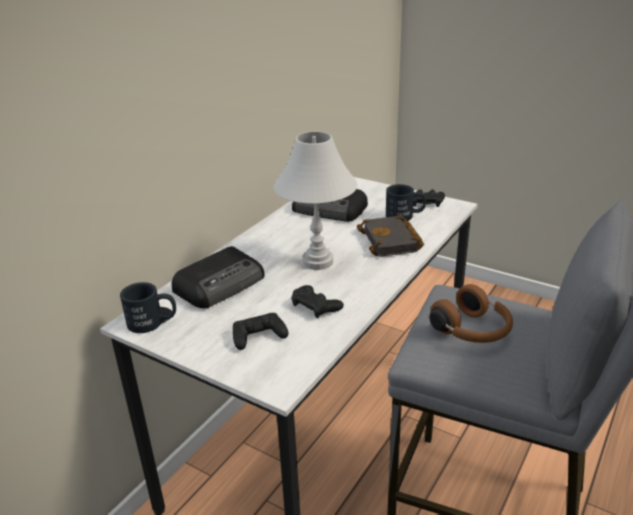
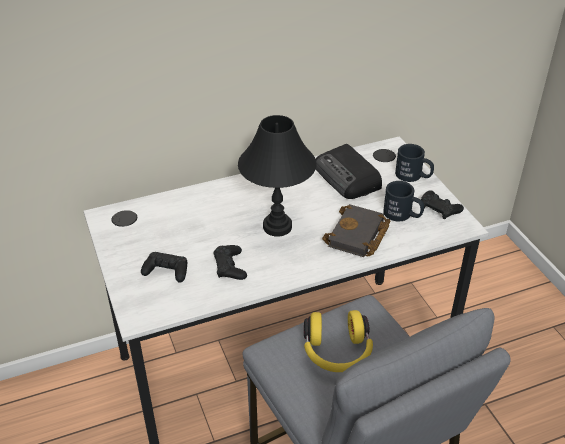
camera: 35 degrees right, 10 degrees up
(152, 322) = (115, 222): black mug -> black mug (413, 176)
(221, 284) = (189, 212): radio -> none
(318, 261) = (277, 227): white table lamp -> black table lamp
(472, 331) = (337, 353): brown headphones -> yellow headphones

